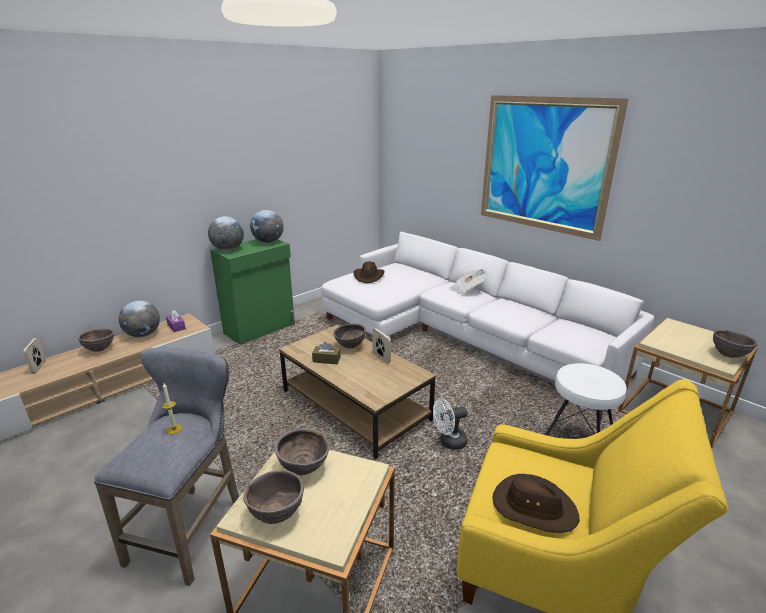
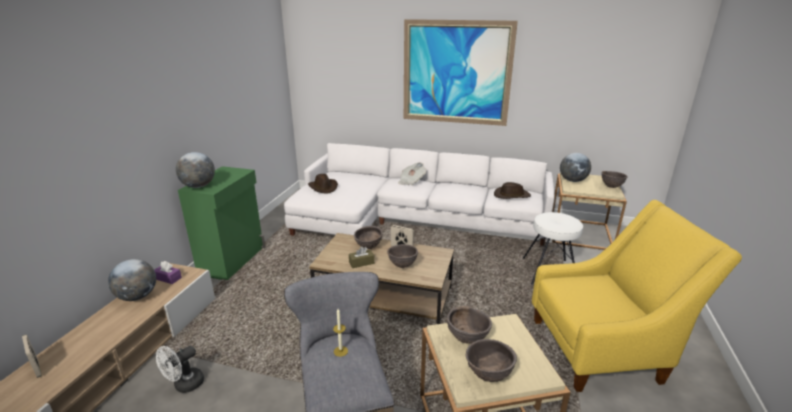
camera: 30 degrees left, 0 degrees up
(100, 349) = (101, 326): brown bowl -> brown bowl (402, 265)
(268, 242) = (231, 171): globe -> globe (572, 180)
(449, 442) = (475, 298): white fan -> white fan (184, 385)
(533, 507) = (604, 308): brown hat -> brown hat (511, 195)

